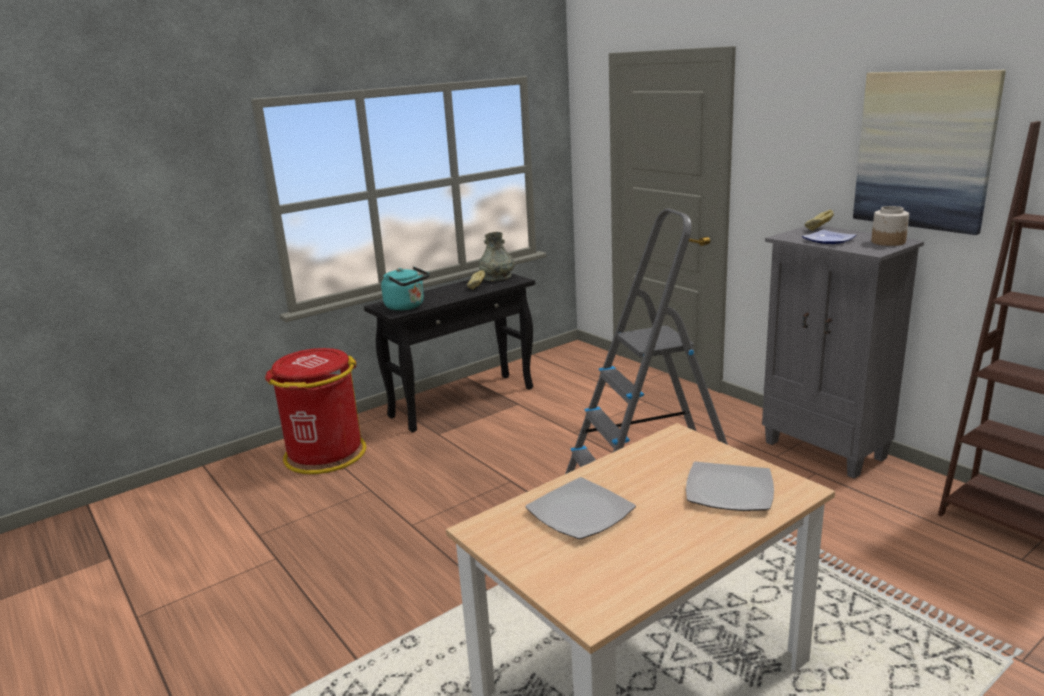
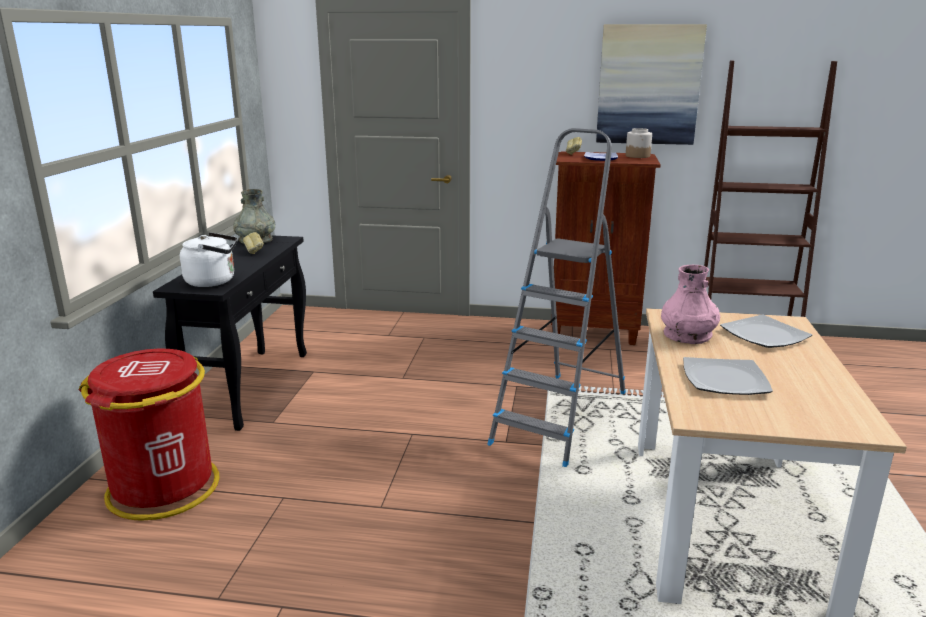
camera: 45 degrees left, 0 degrees up
(407, 306) = (214, 281): turquoise kettle -> white kettle
(650, 461) = (687, 335): none -> pink vase
(823, 451) = (593, 334): grey cabinet -> brown cabinet

